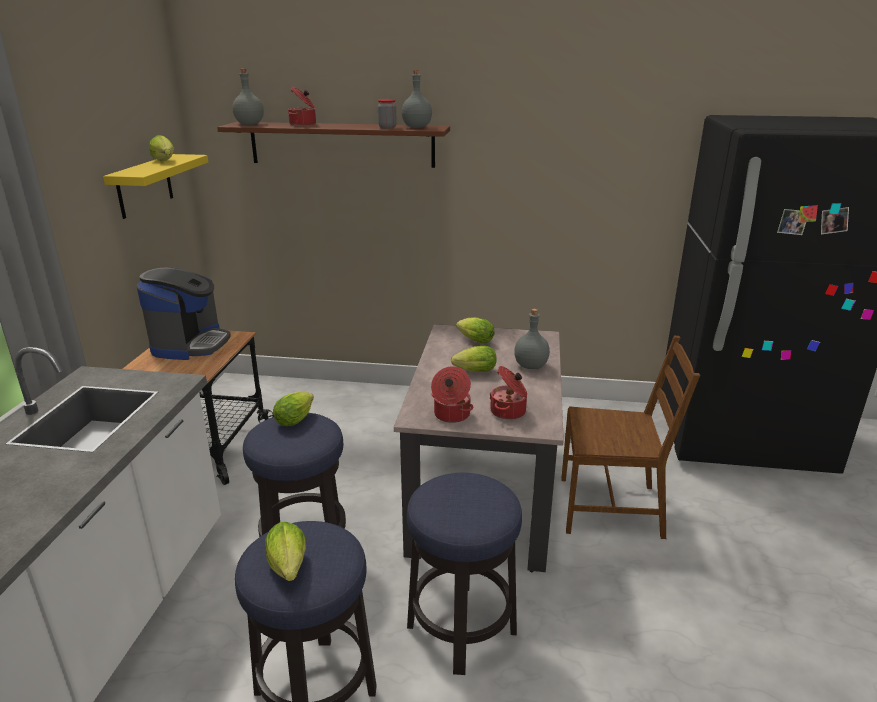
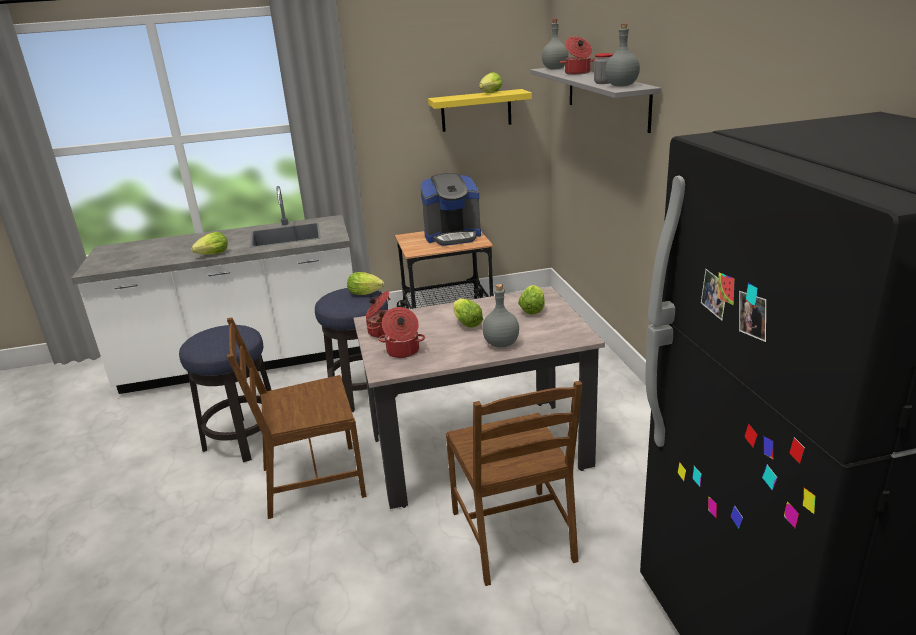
camera: 70 degrees right, 0 degrees up
(288, 569) = (207, 339): lettuce -> lettuce (211, 255)
(341, 144) = (606, 96): brown shelf -> grey shelf
(461, 628) = (312, 481): stool -> brown chair

